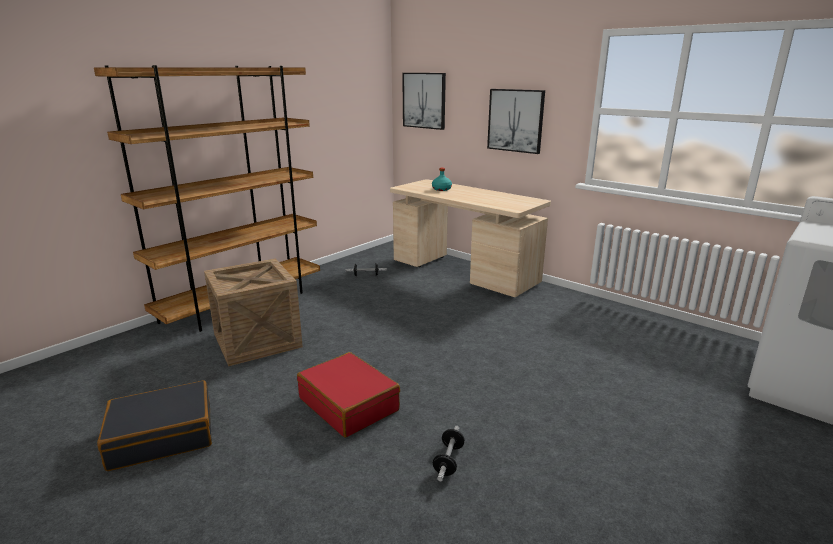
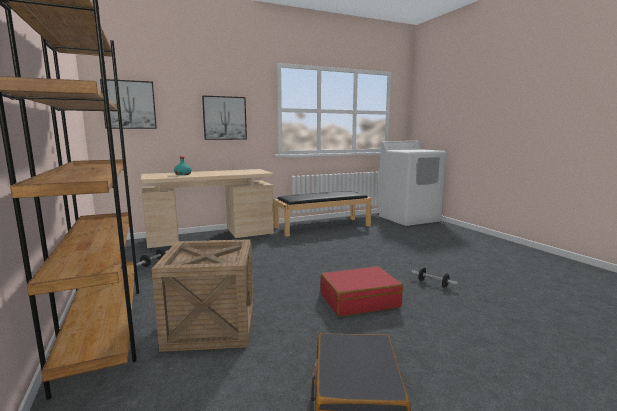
camera: 65 degrees left, 10 degrees down
(606, 320) = (323, 226): none -> black bench

